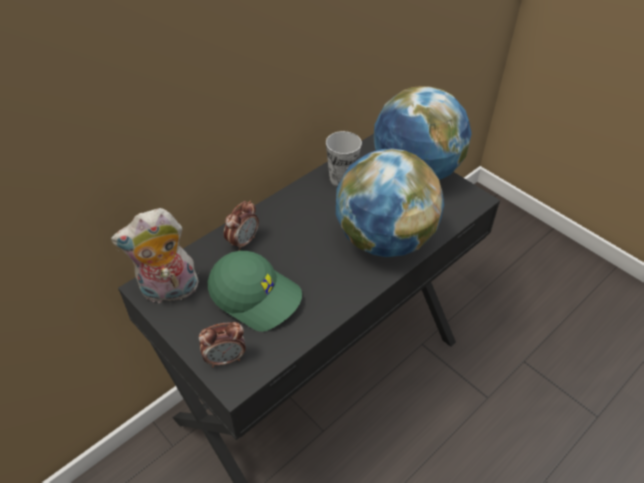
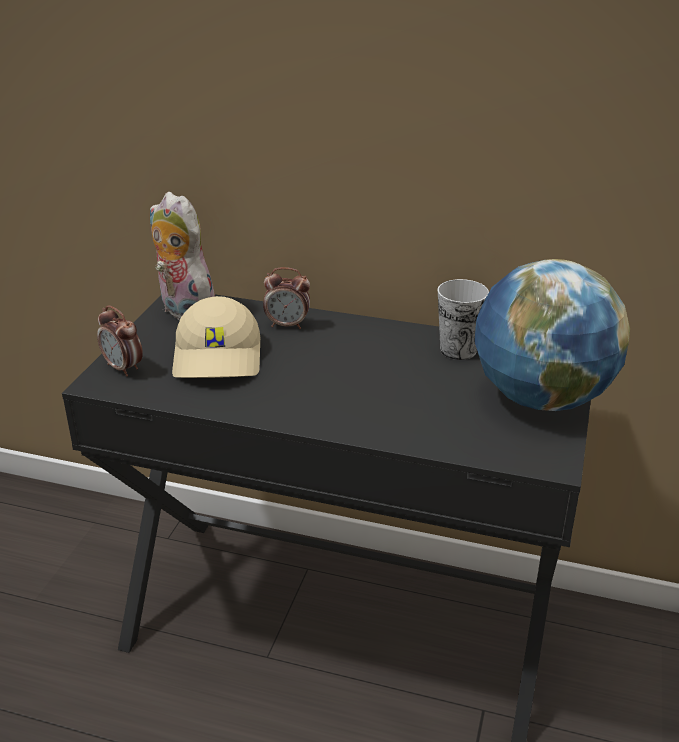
camera: 60 degrees right, 15 degrees down
(257, 295) = (219, 357): green cap -> beige cap
(383, 240) = (385, 410): globe -> none

